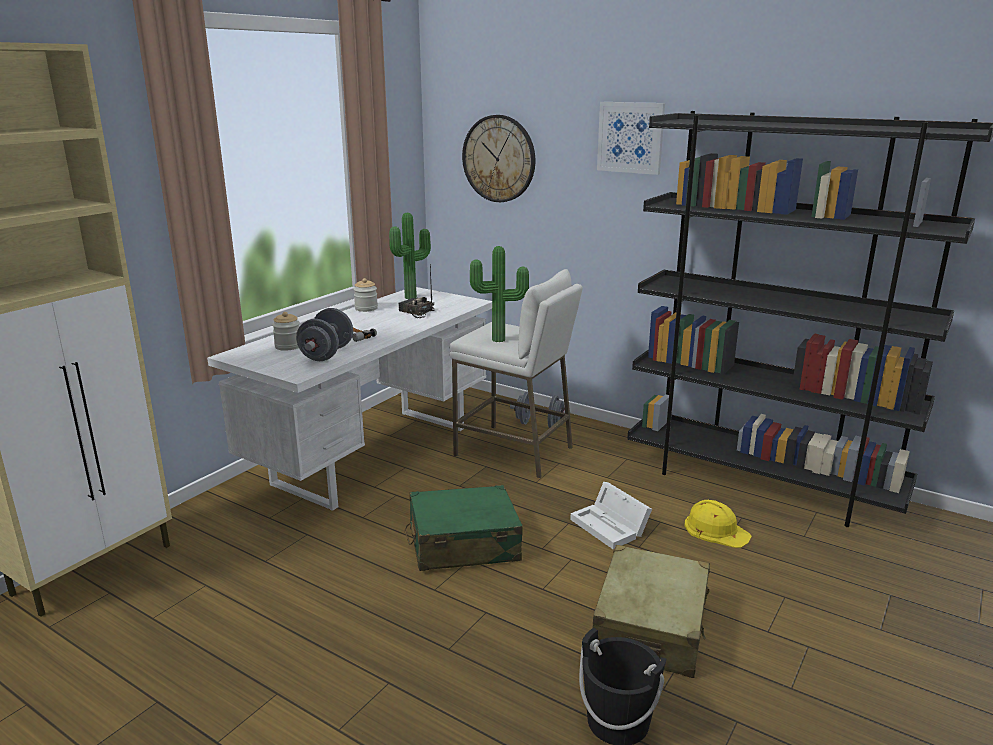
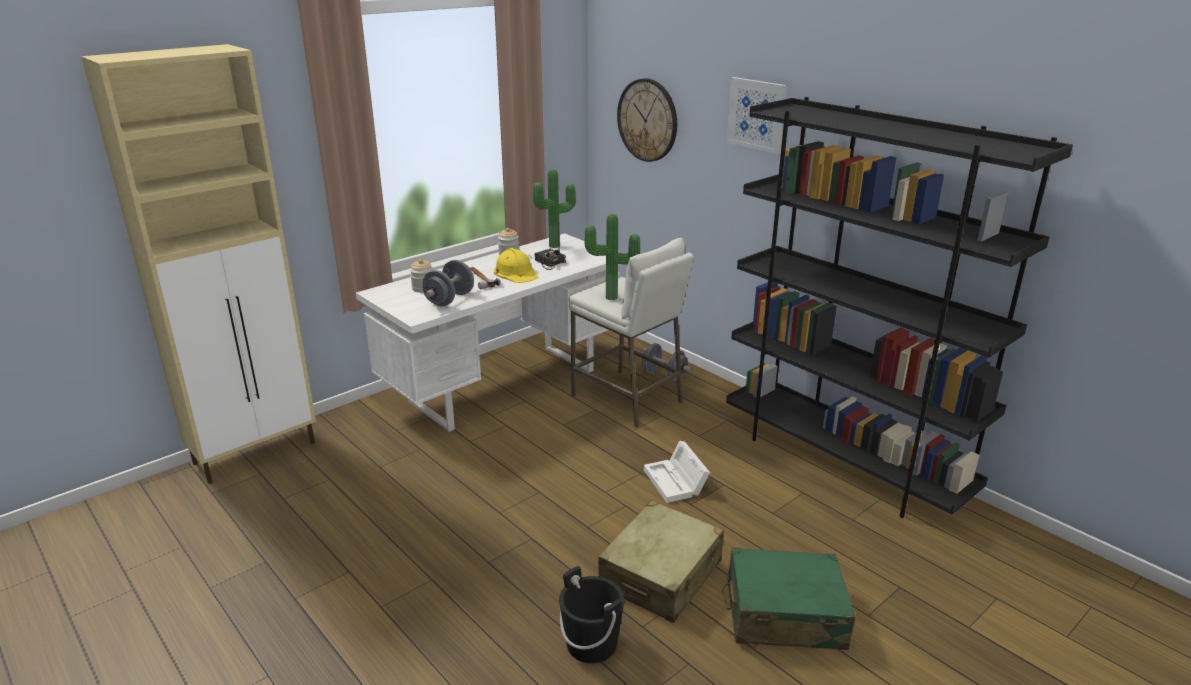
camera: 15 degrees right, 5 degrees up
(463, 544) = (541, 477): green suitcase -> green suitcase (784, 614)
(716, 530) = (771, 500): yellow hard hat -> yellow hard hat (516, 272)

